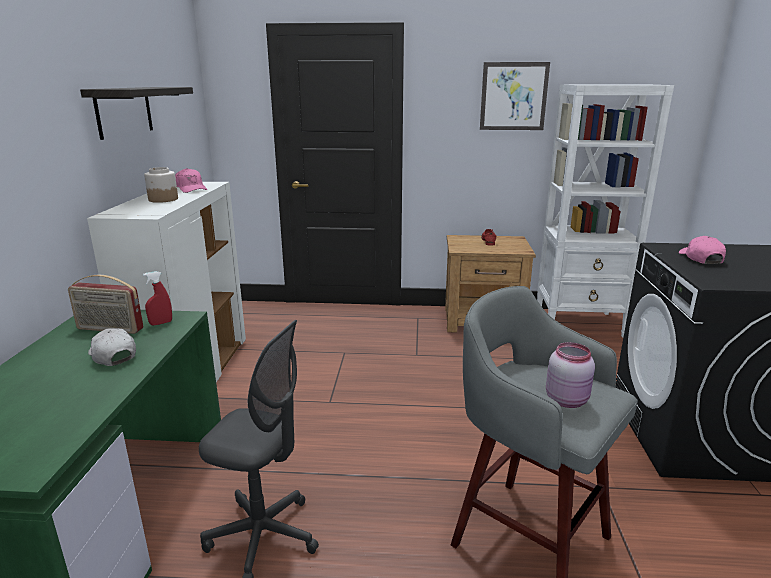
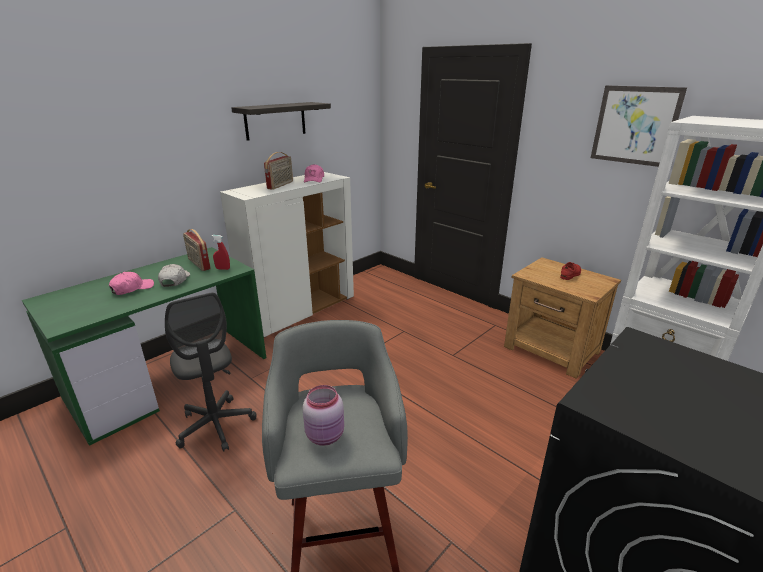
camera: 40 degrees right, 5 degrees up
(163, 199) = (280, 185): jar -> radio
(700, 258) = (653, 370): pink cap -> pink cap (132, 288)

